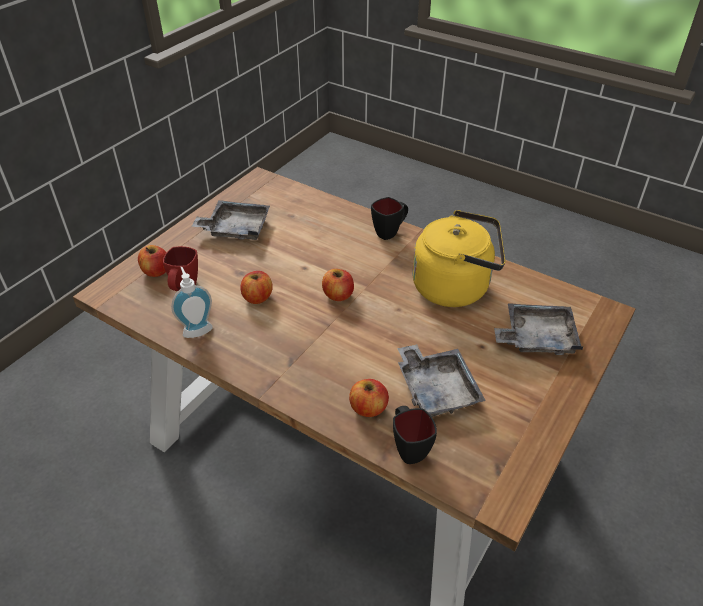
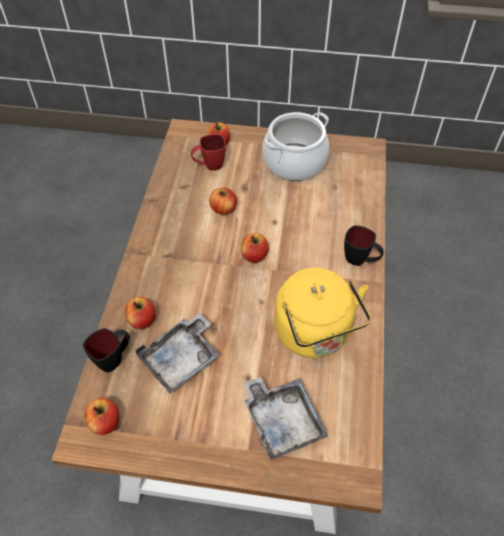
camera: 65 degrees right, 10 degrees up
(196, 329) = (173, 191): soap dispenser -> none
(235, 228) = (294, 162): grey tray -> cooking pot
(488, 476) = (105, 422): none -> apple

